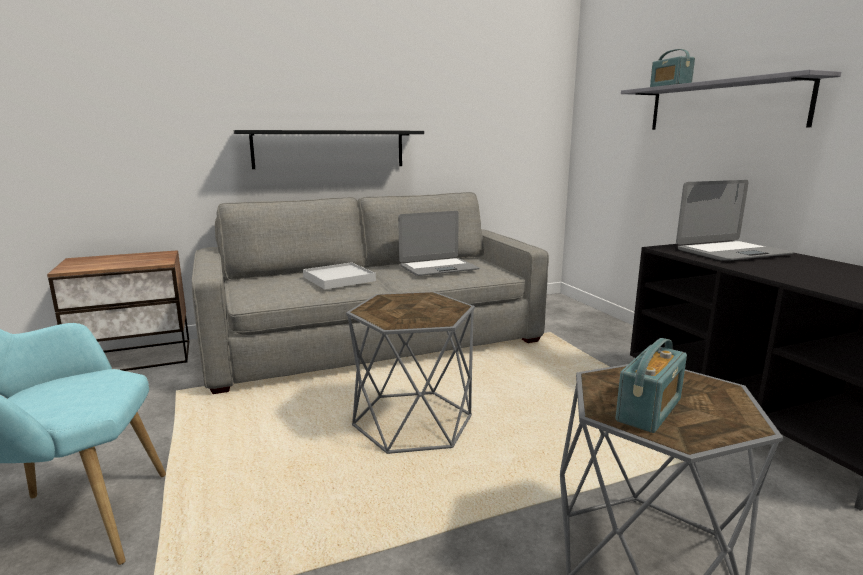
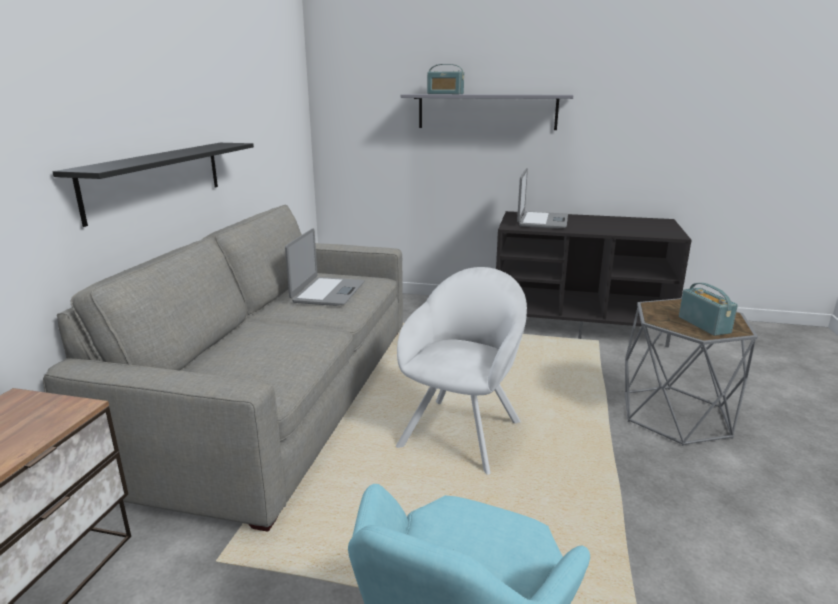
camera: 55 degrees left, 5 degrees up
(338, 279) = (284, 336): white tray -> none
(412, 421) = (463, 431): grey side table -> white armchair

